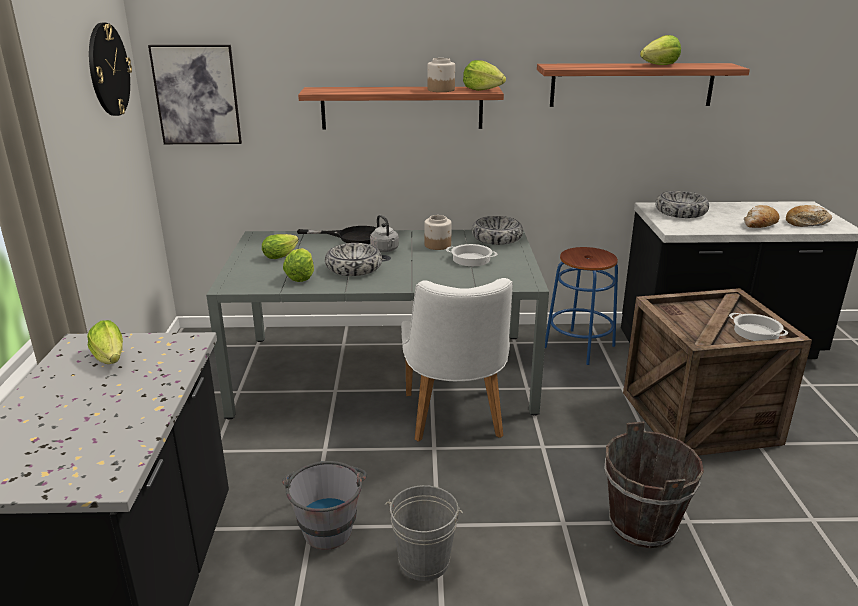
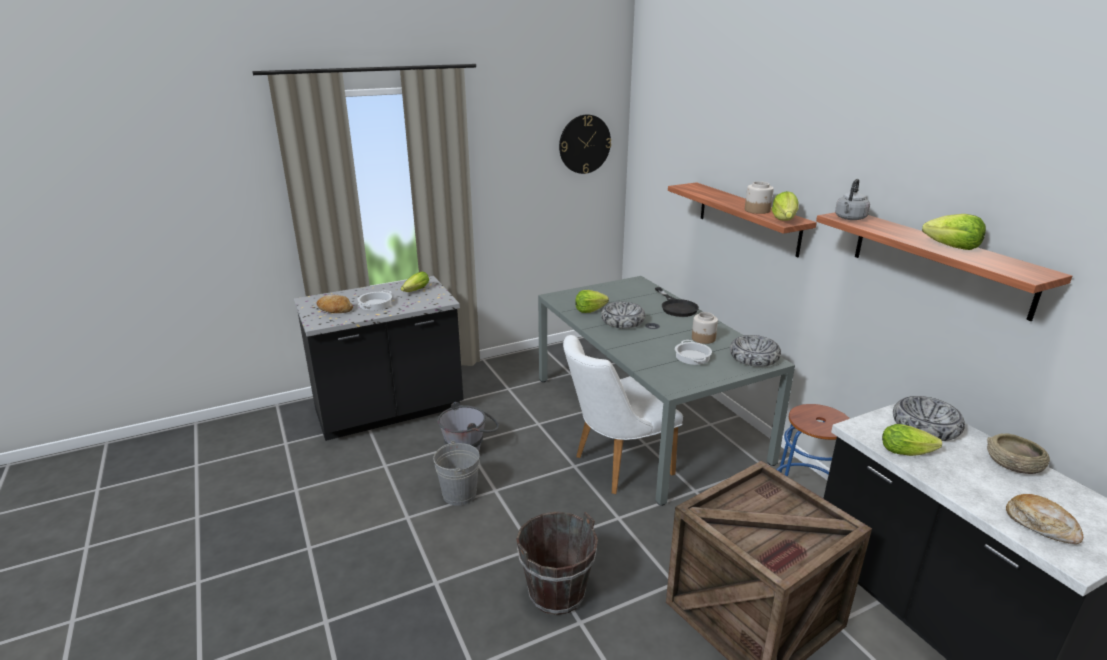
camera: 65 degrees right, 0 degrees up
(197, 95) = (647, 171): picture -> none
(282, 254) = (617, 296): lettuce -> lettuce (909, 452)
(385, 250) = (667, 323): grey kettle -> grey kettle (849, 218)
(735, 207) = (1012, 463): none -> beige bowl
(756, 332) = (775, 552): cooking pot -> cooking pot (375, 304)
(759, 224) = (969, 485): bread -> bread (334, 310)

